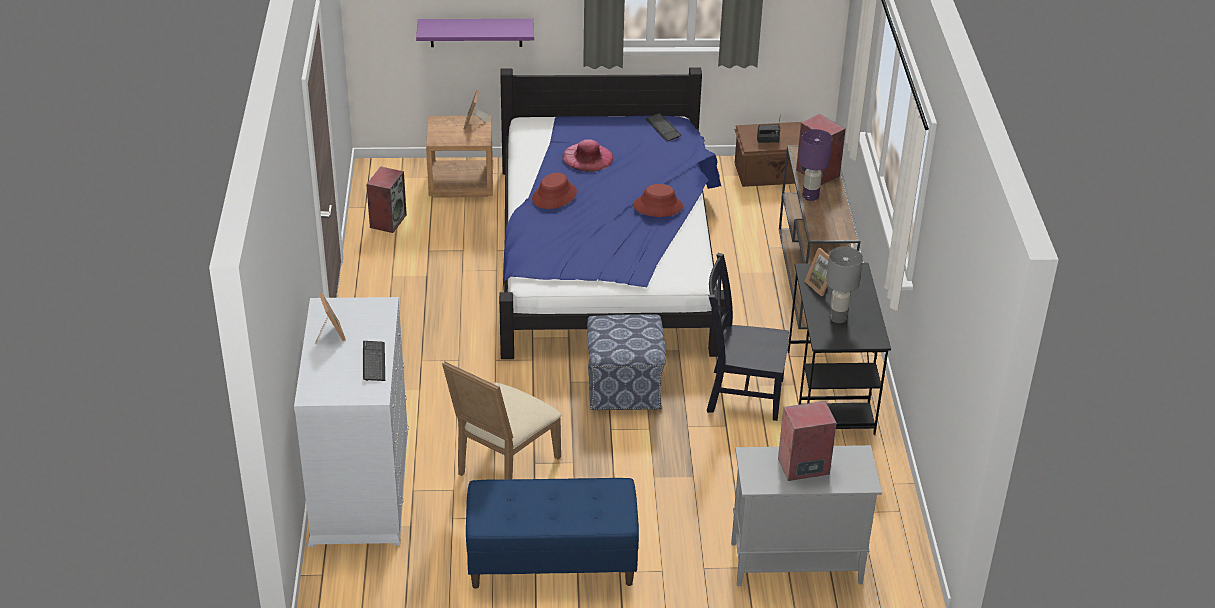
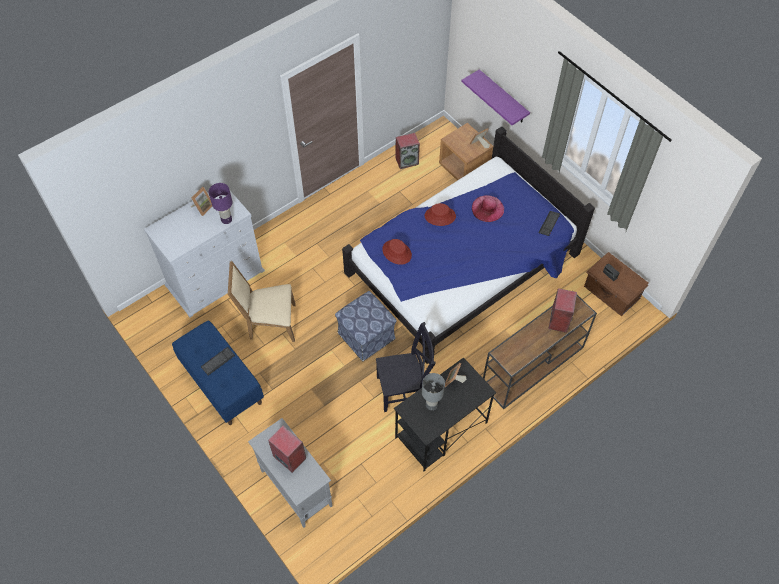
camera: 55 degrees right, 20 degrees up
(374, 362) = (195, 236): keyboard -> keyboard (218, 361)
(658, 206) = (473, 264): red hat -> red hat (397, 252)
(741, 394) = (404, 390): black chair -> black chair turned 105 degrees clockwise
(810, 197) = (532, 330): purple table lamp -> purple table lamp (226, 220)

